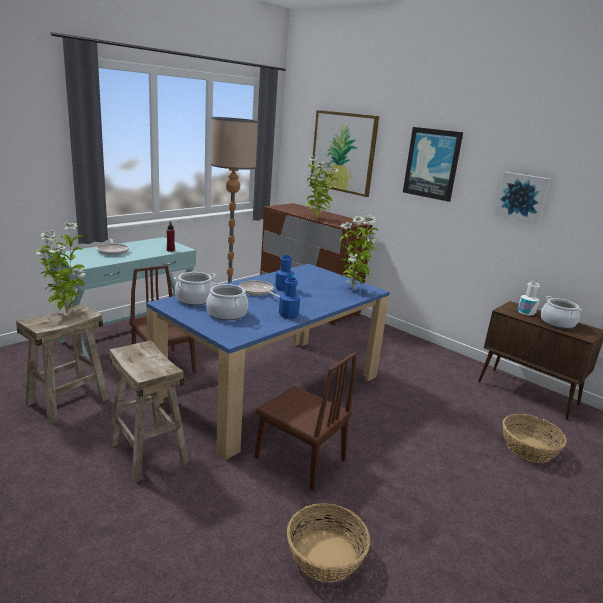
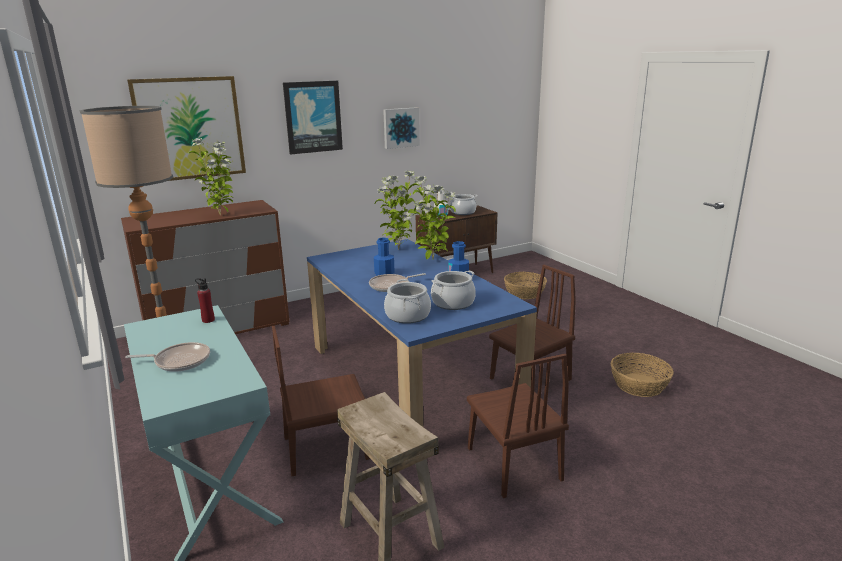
camera: 70 degrees left, 0 degrees up
(65, 313) = (364, 421): potted plant -> potted plant (432, 260)
(147, 452) = (513, 463): beige stool -> brown chair

